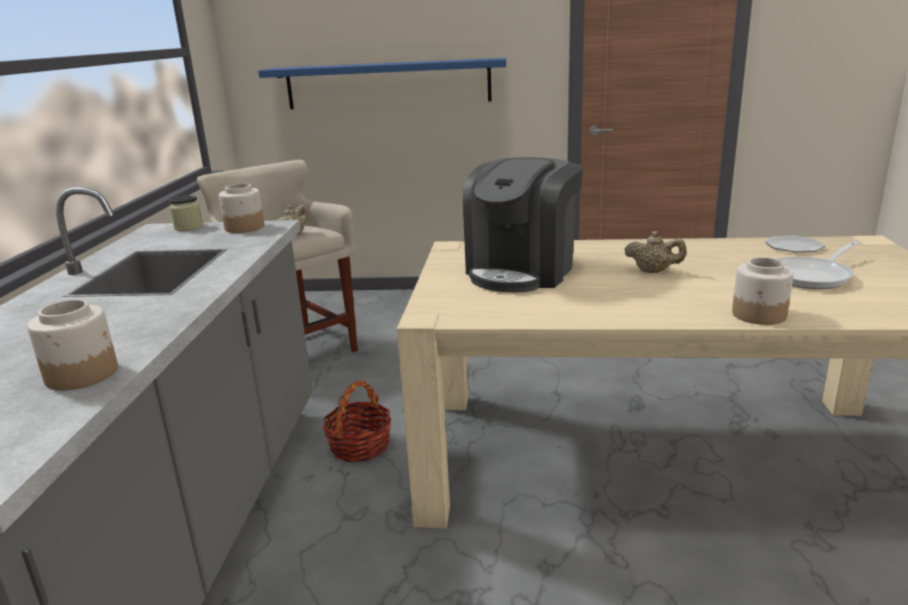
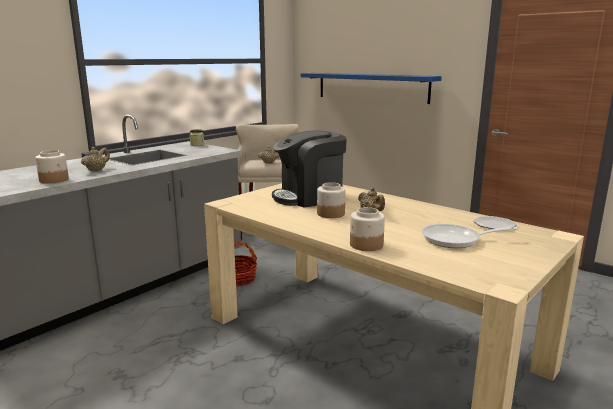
camera: 35 degrees right, 5 degrees down
(123, 324) = (97, 170): none -> beige teapot
(244, 228) = (213, 149): jar -> jar (330, 214)

